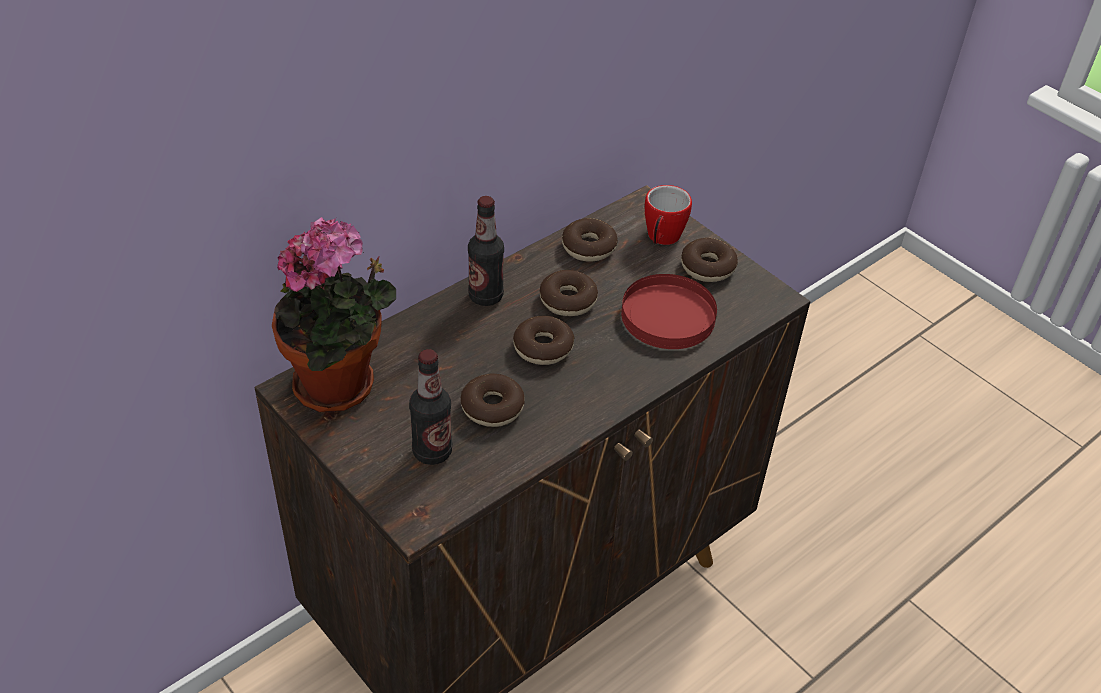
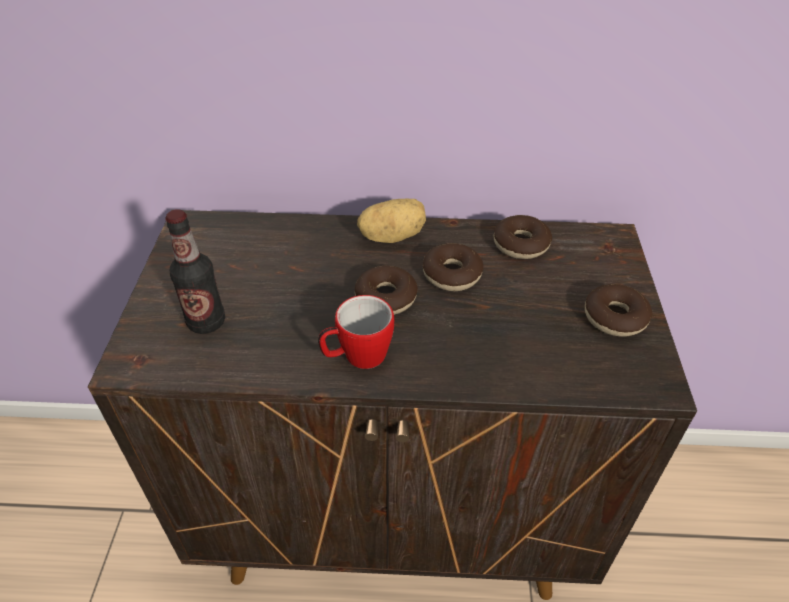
camera: 45 degrees right, 0 degrees up
(341, 386) = (216, 240): potted plant -> none
(485, 296) = (392, 236): bottle -> potato
(492, 407) = (289, 318): donut -> none
(661, 239) = (596, 271): mug -> mug (357, 357)
(667, 315) = (525, 336): red plate -> none

